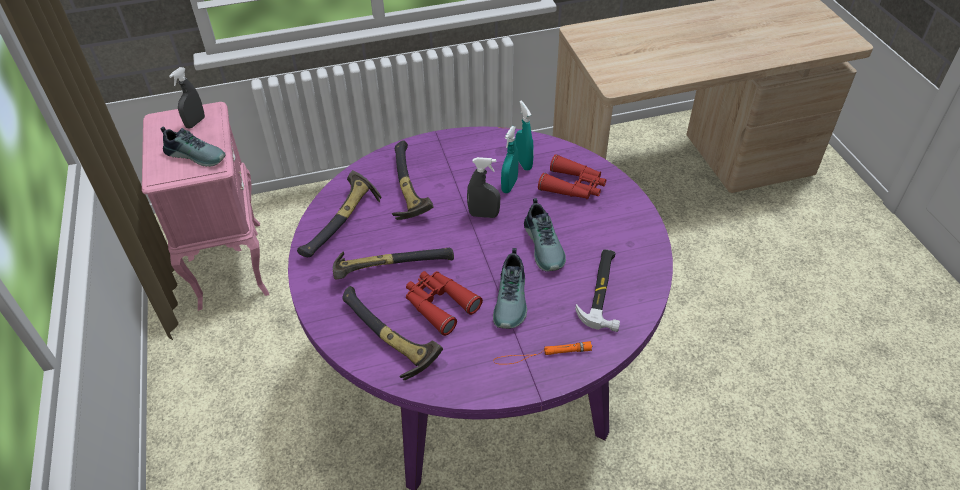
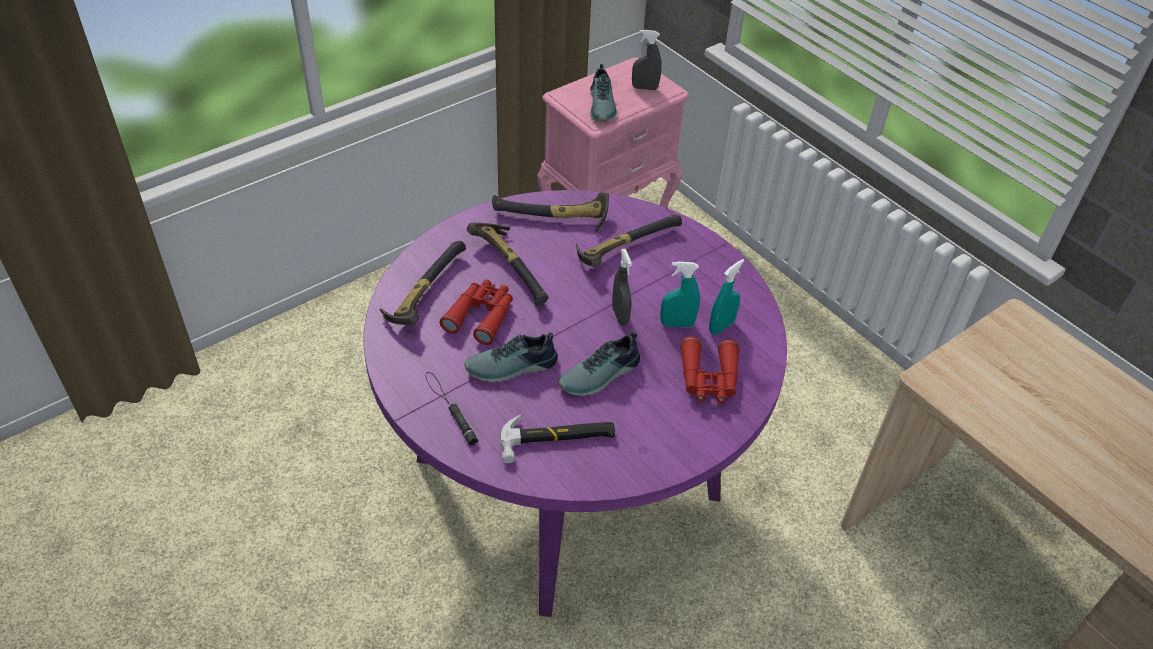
camera: 65 degrees right, 0 degrees up
(542, 355) = (450, 408): orange flashlight -> black flashlight

